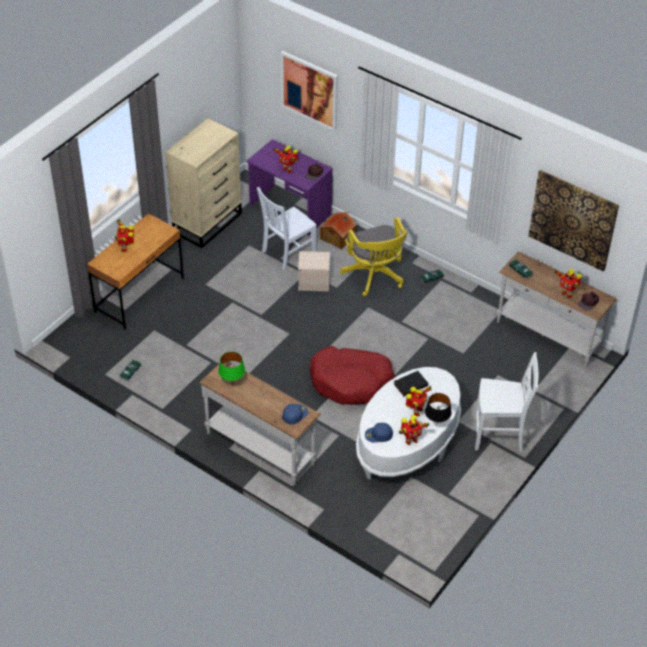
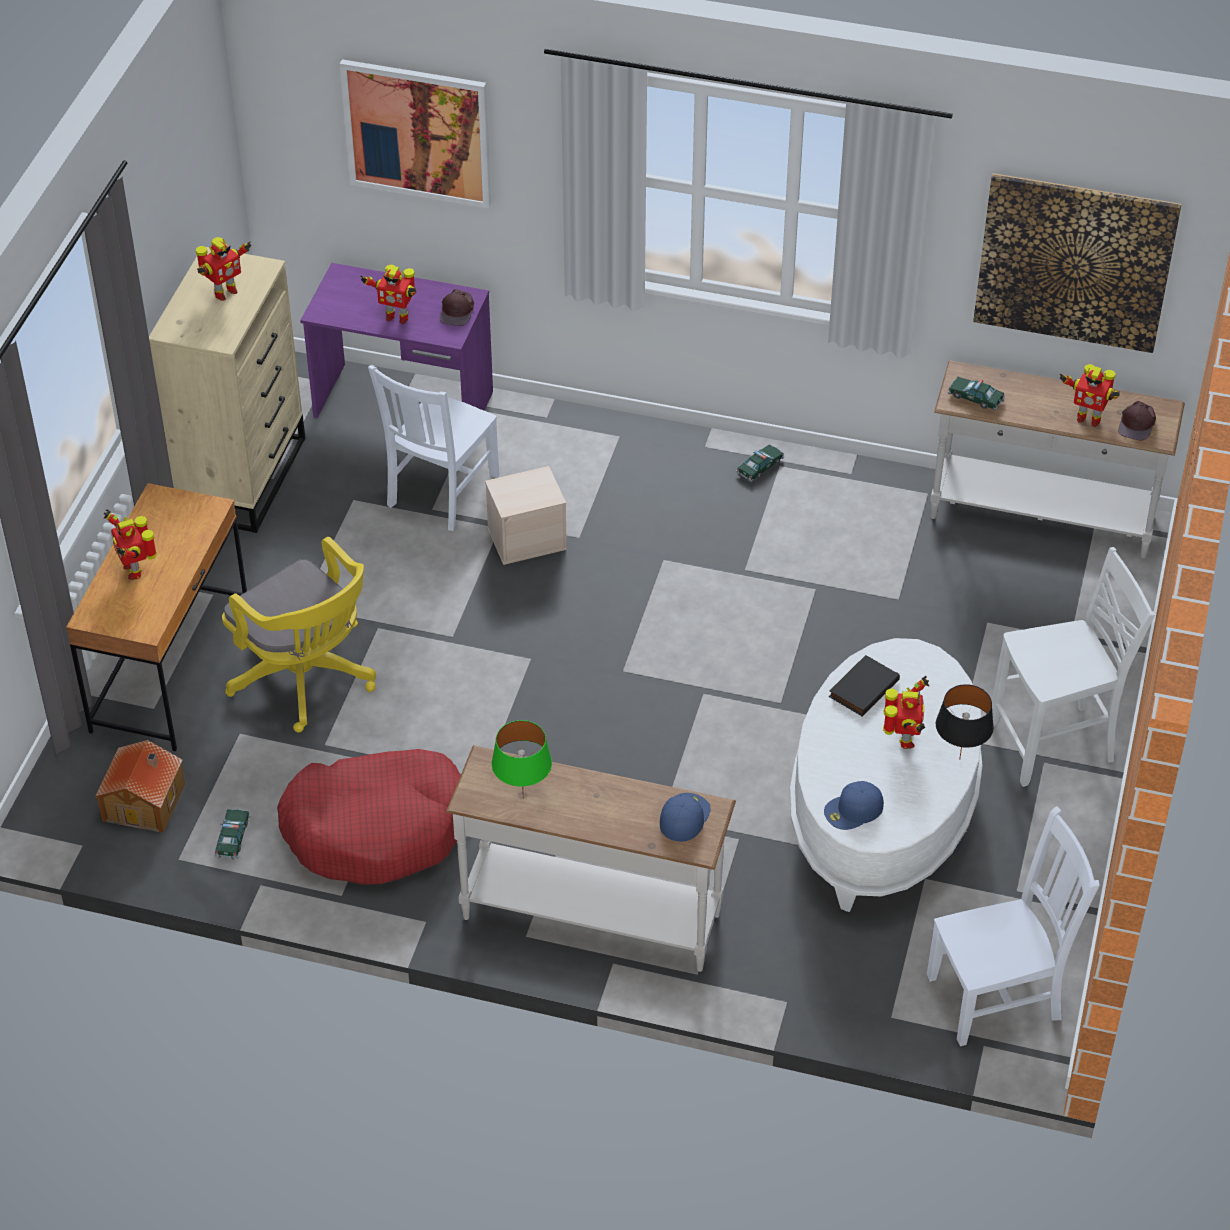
camera: 20 degrees left, 0 degrees up
(339, 237) = (531, 433): toy house -> toy house (146, 802)
(351, 382) = (707, 721): red dog bed -> red dog bed (377, 829)
(375, 276) = (646, 494): yellow office chair -> yellow office chair (307, 680)
(410, 440) = (923, 802): toy robot -> toy robot (224, 292)
(416, 535) = (998, 996): none -> white chair

